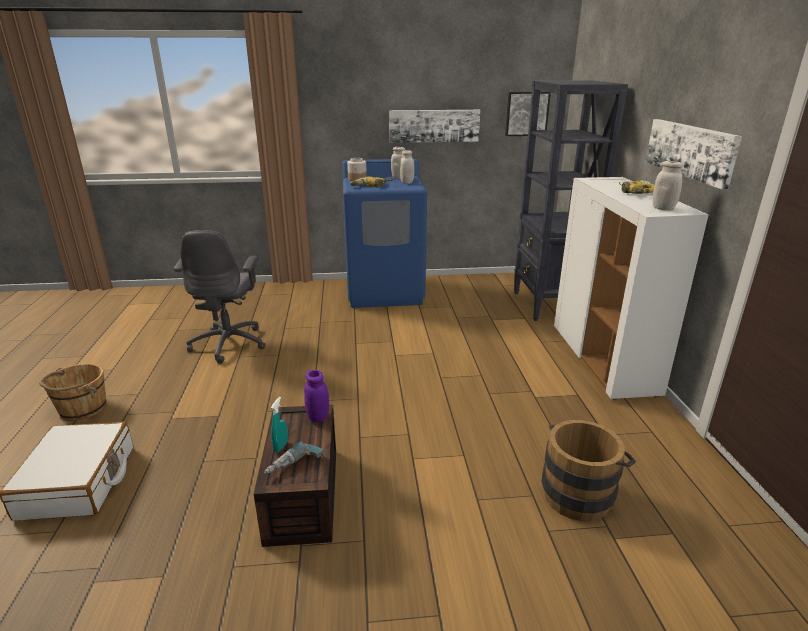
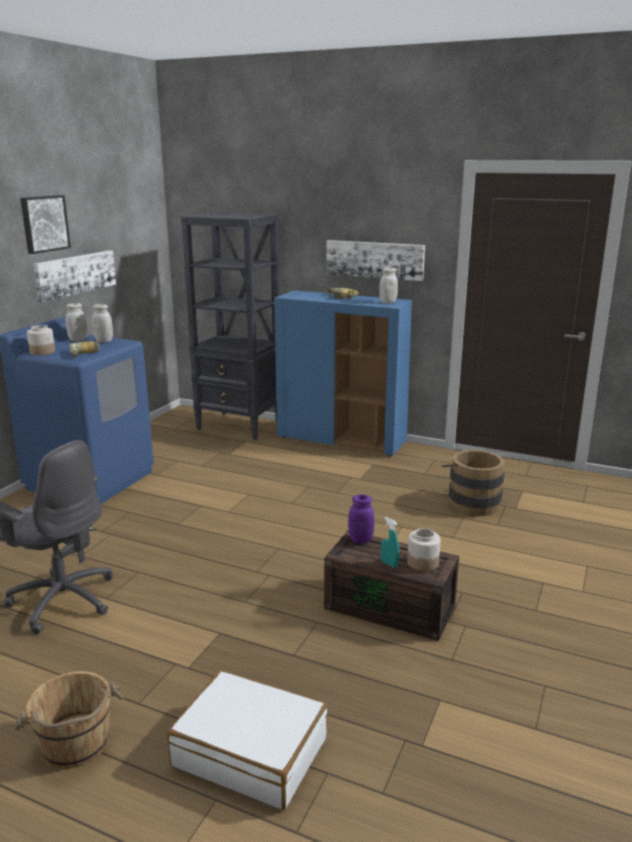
camera: 60 degrees left, 5 degrees down
(296, 467) = (423, 562): power drill -> jar
(526, 113) = (143, 249): picture -> picture (44, 223)
(603, 360) = (342, 440): white cabinet -> blue cabinet

